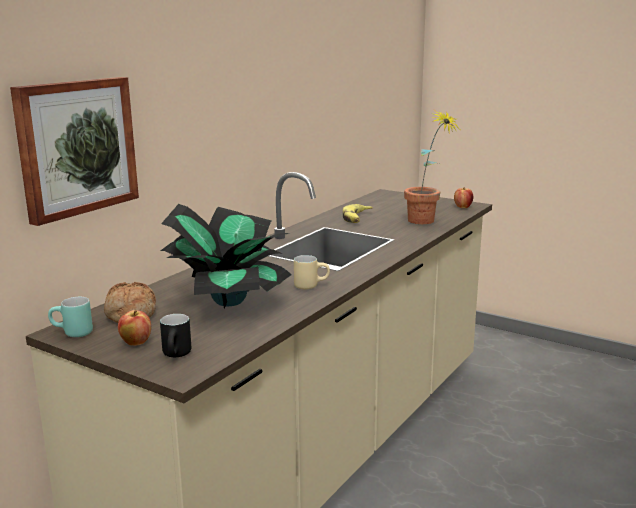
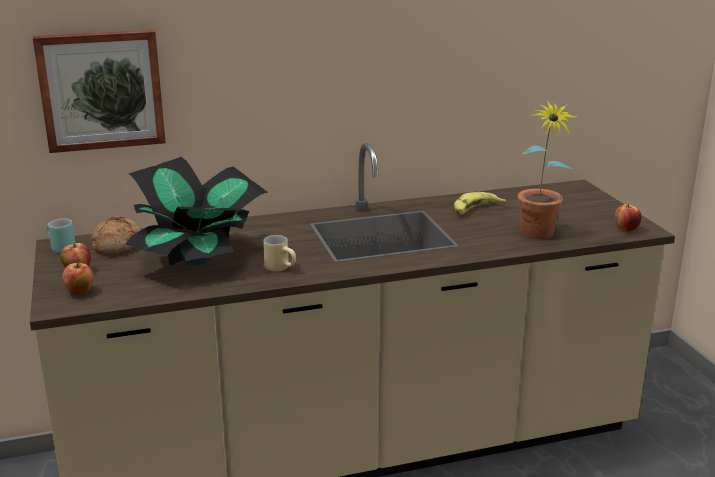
camera: 40 degrees right, 5 degrees up
(178, 355) = (79, 292): black mug -> apple

